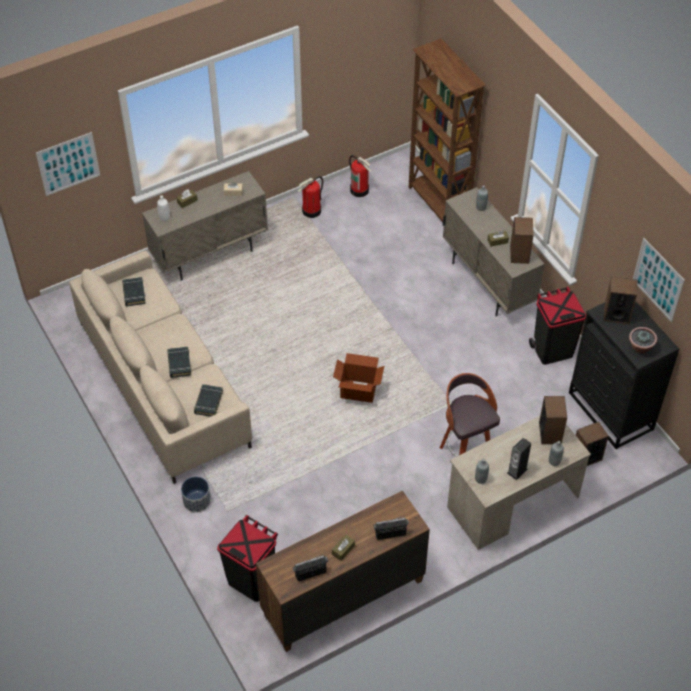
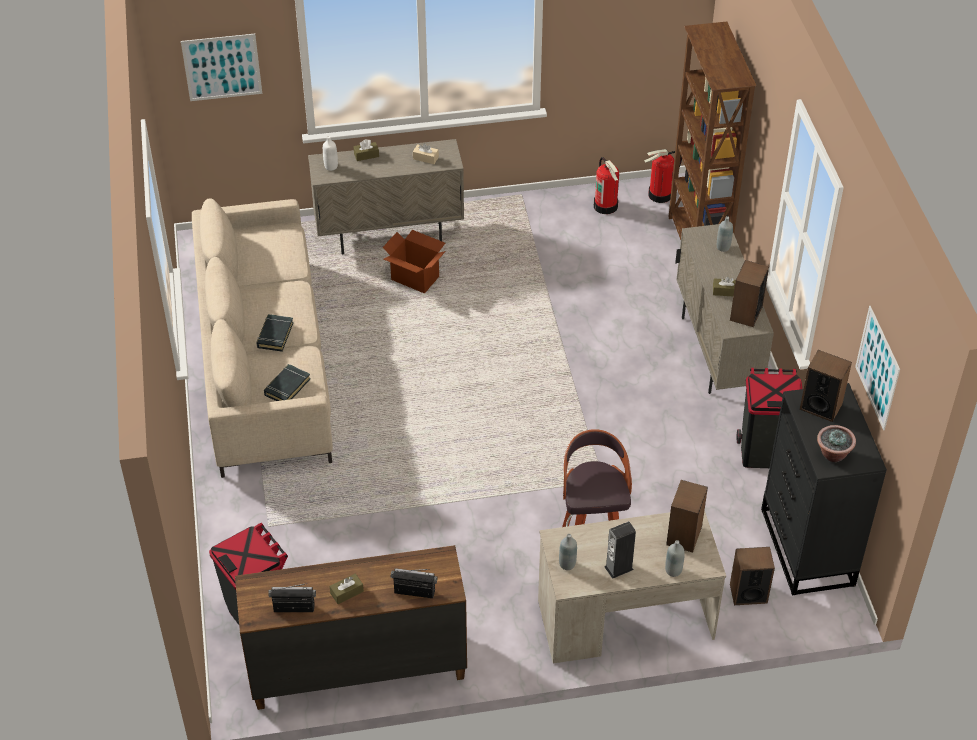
camera: 20 degrees right, 5 degrees down
(134, 293) = (262, 245): black book -> none
(196, 501) = (238, 504): planter -> none
(311, 211) = (535, 215): fire extinguisher -> fire extinguisher (660, 195)
(358, 390) = (493, 433): cardboard box -> cardboard box (415, 278)

